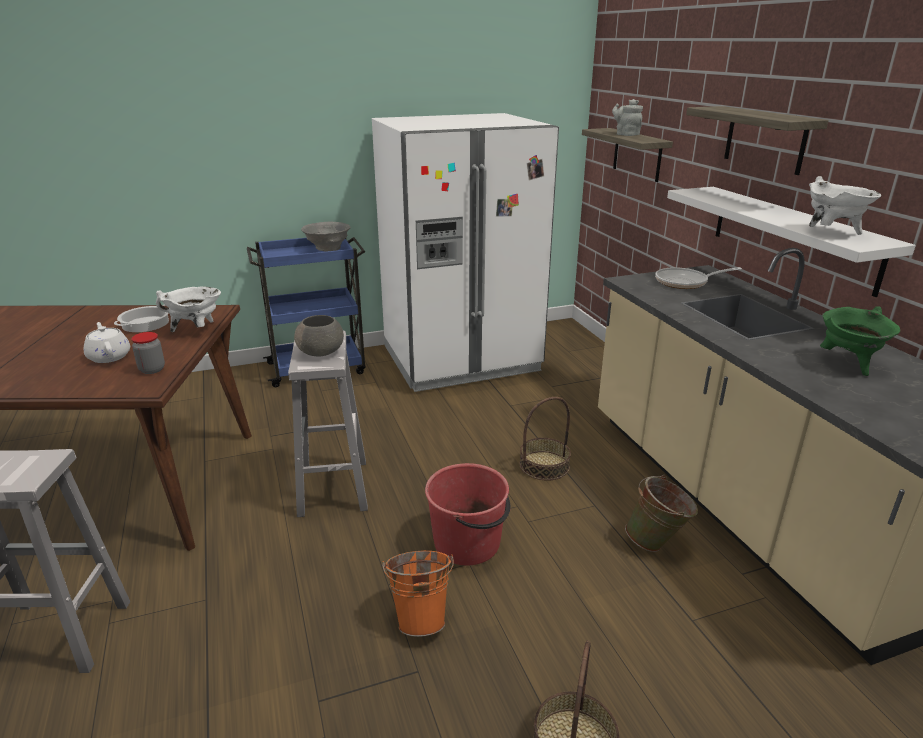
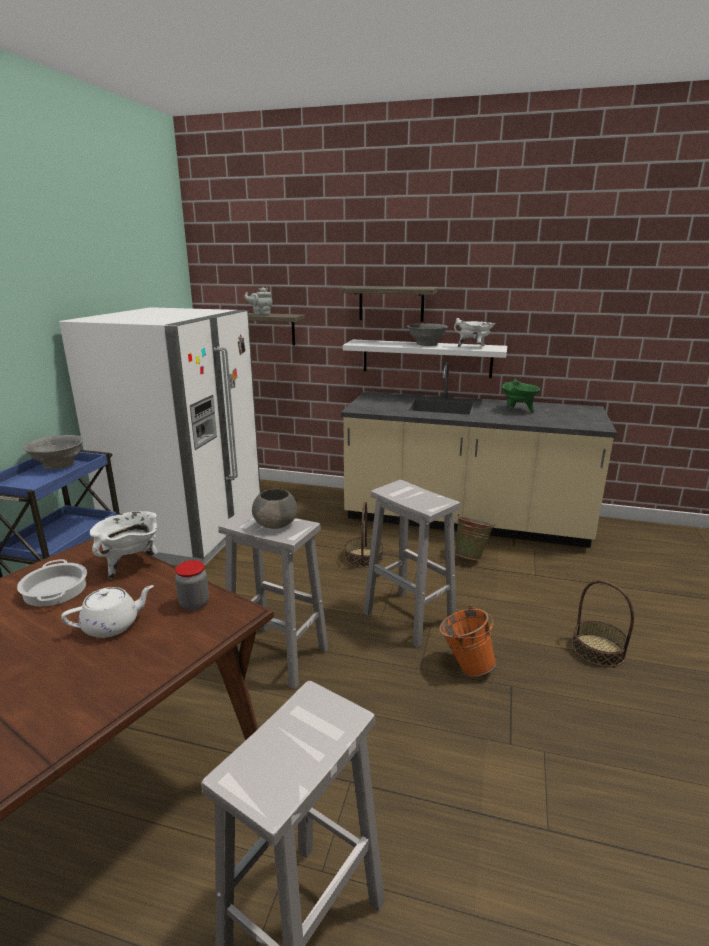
camera: 55 degrees left, 5 degrees down
(109, 356) = (112, 625): white teapot -> white teapot turned 150 degrees clockwise
(468, 543) = (410, 618): red bucket -> white stool
(685, 282) = (380, 401): frying pan -> none
(775, 213) = (426, 344): none -> grey bowl

